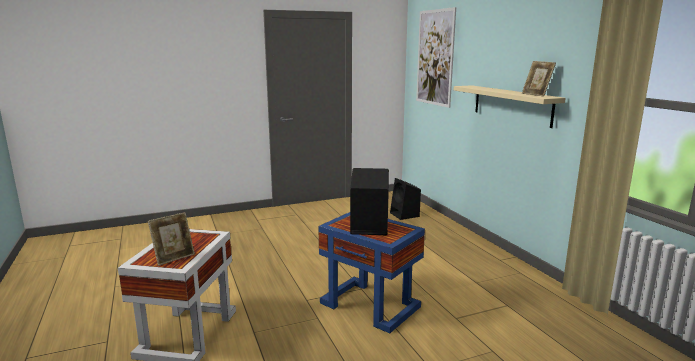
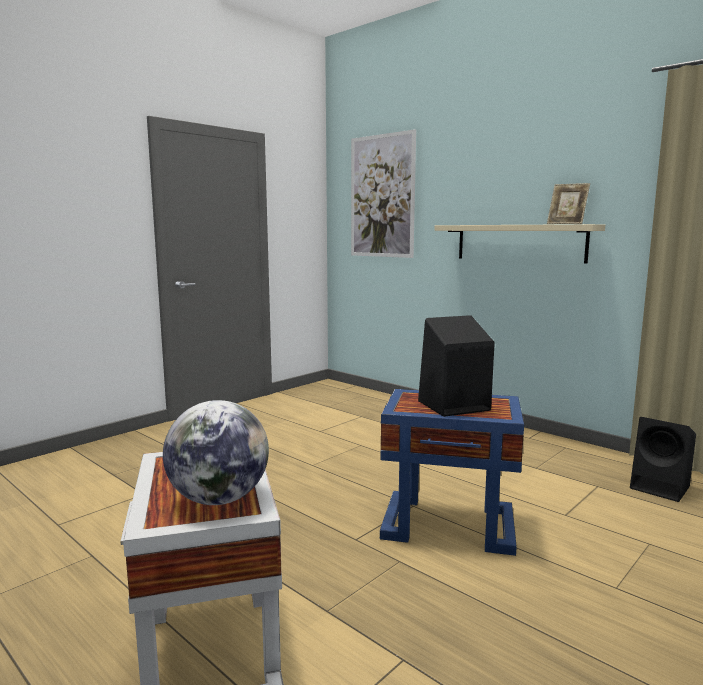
camera: 25 degrees left, 5 degrees down
(174, 257) = (219, 499): picture frame -> globe
(405, 215) = (365, 405): black speaker -> black speaker (661, 488)

